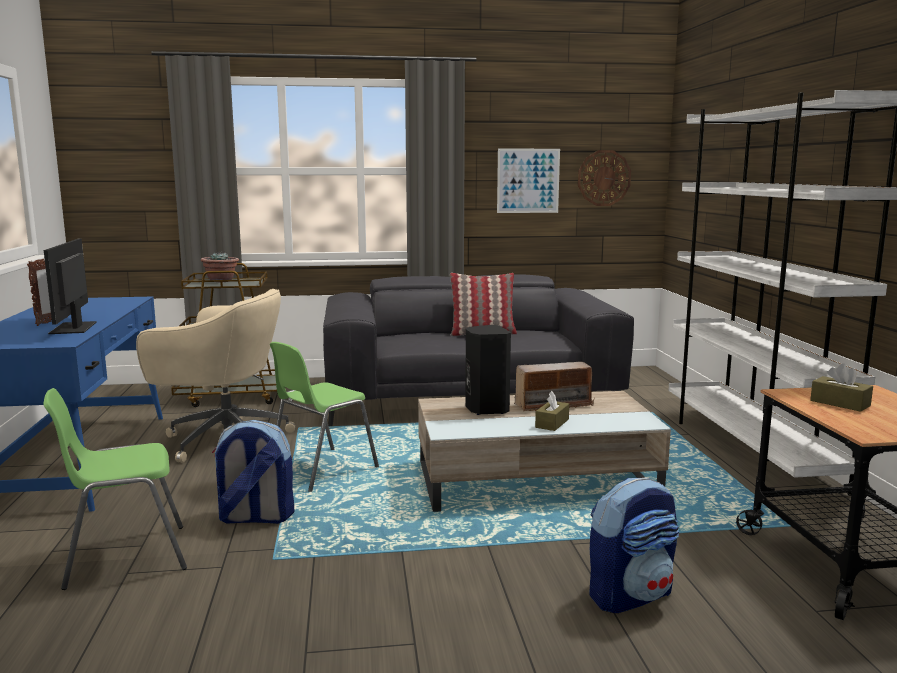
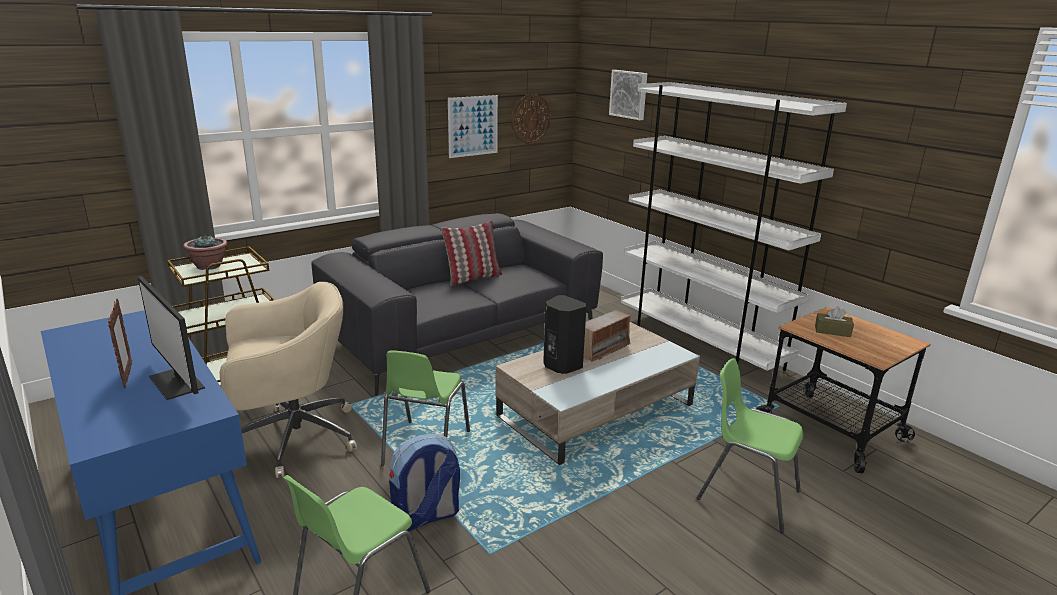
camera: 30 degrees left, 10 degrees up
(552, 423) = (623, 370): brown tissue box -> none
(630, 595) = (747, 495): backpack -> green chair
(710, 141) = (629, 94): none -> picture

